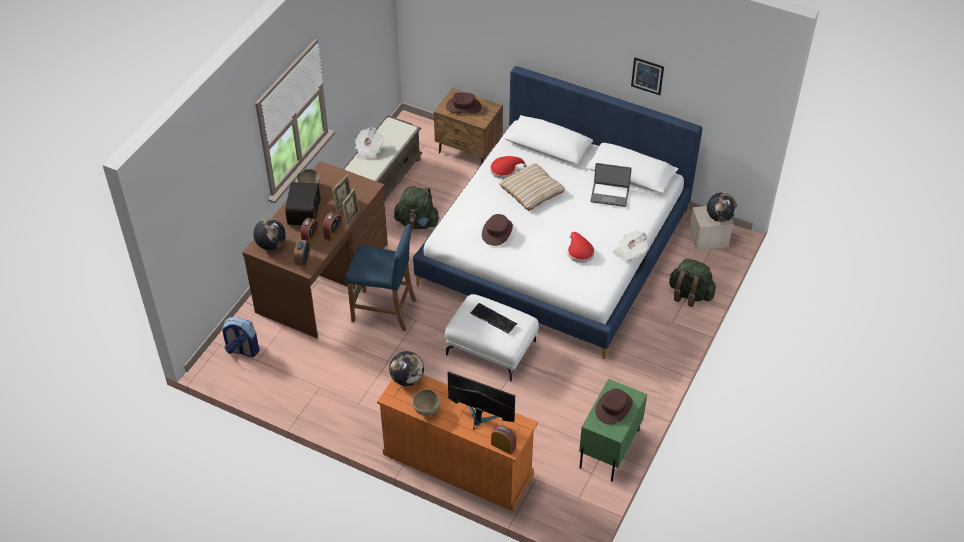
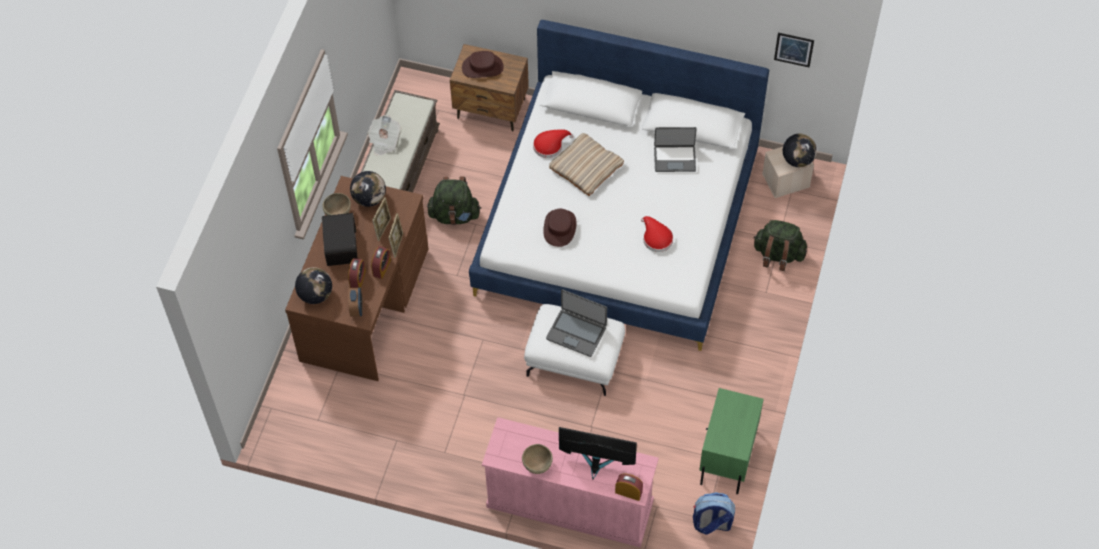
camera: 10 degrees left, 10 degrees up
(242, 350) = (297, 410): backpack -> backpack (711, 523)
(384, 311) = (444, 334): blue stool -> none
(407, 379) = (507, 432): globe -> globe (369, 198)
(457, 464) = (569, 504): orange dresser -> pink dresser
(493, 319) = (576, 332): keyboard -> laptop
(614, 407) = (731, 421): brown hat -> none
(630, 252) = (711, 228): newspaper -> none
(647, 76) = (701, 22): picture -> picture (794, 49)

